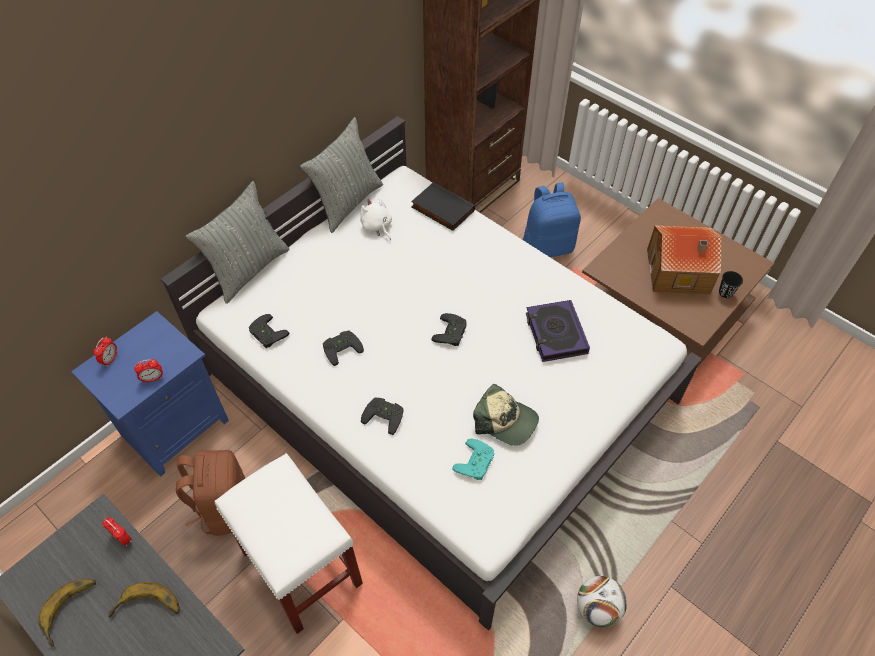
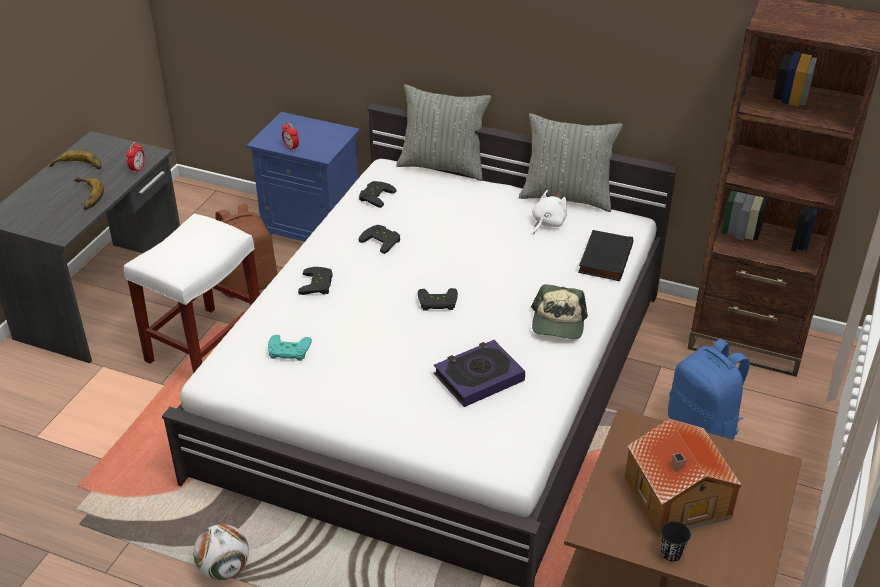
camera: 70 degrees right, 15 degrees down
(110, 359) = (300, 123): alarm clock -> none
(505, 421) = (345, 361): cap -> cap (558, 323)

